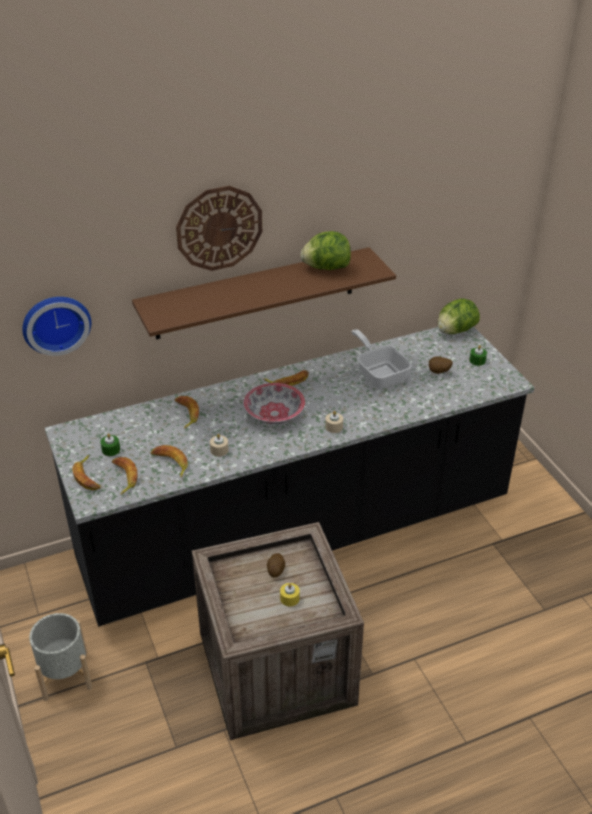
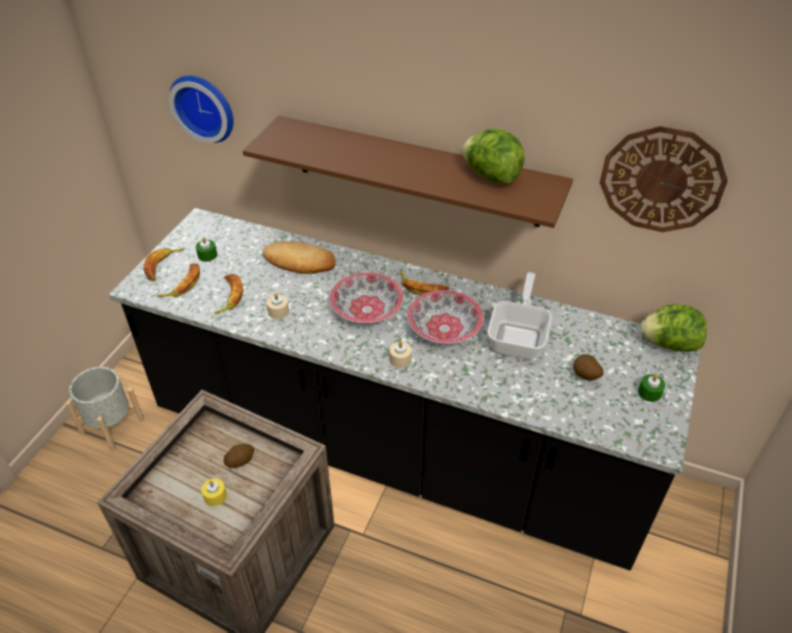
camera: 45 degrees right, 5 degrees up
(185, 414) = (300, 262): banana -> bread
(219, 228) = (376, 71): wall clock -> wall clock (661, 180)
(334, 395) = (445, 329): none -> bowl

